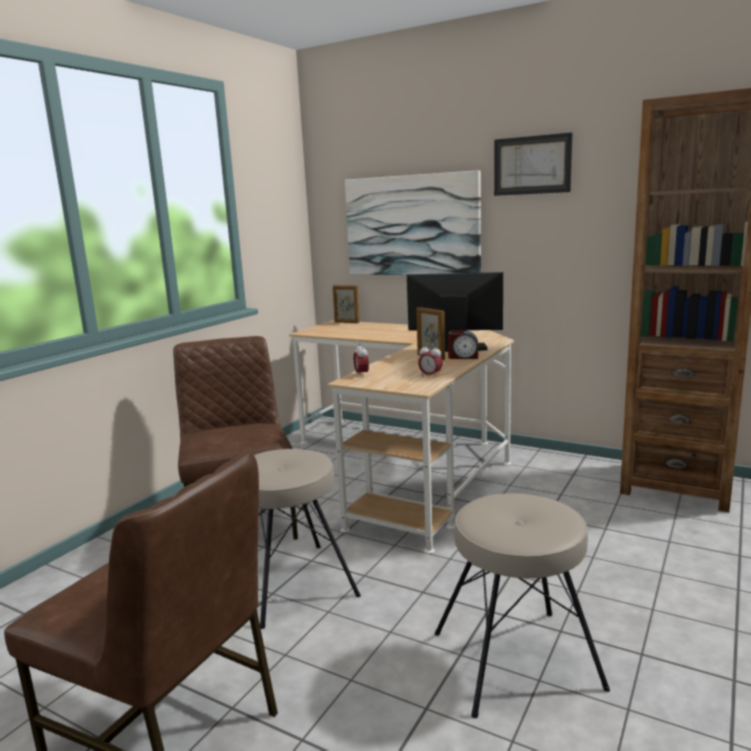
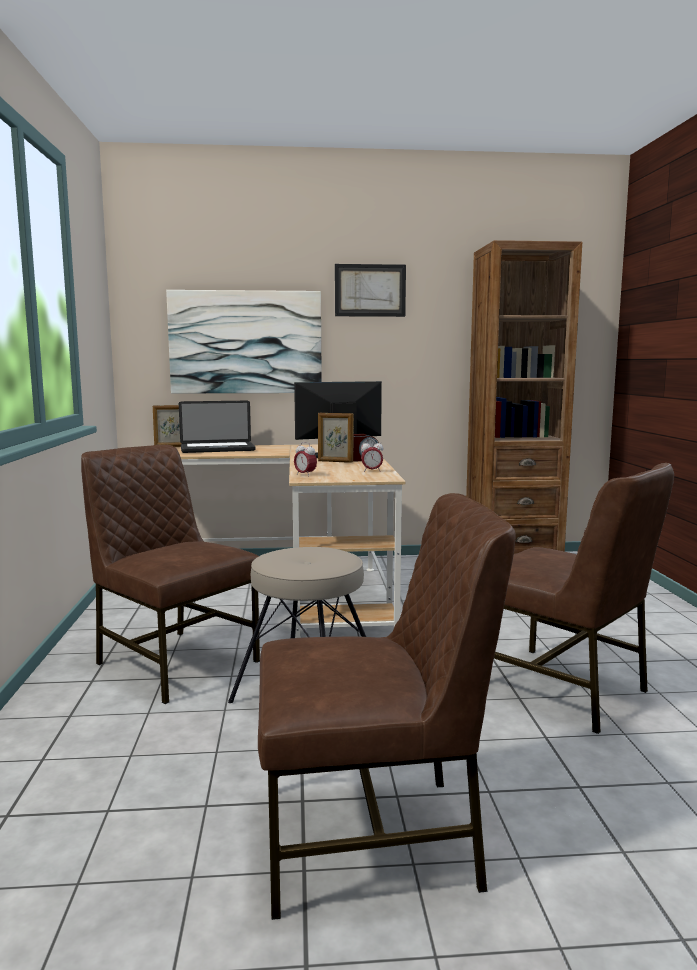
camera: 35 degrees left, 5 degrees down
(373, 329) = (217, 449): none -> laptop
(517, 661) = (561, 689): beige stool -> brown chair

